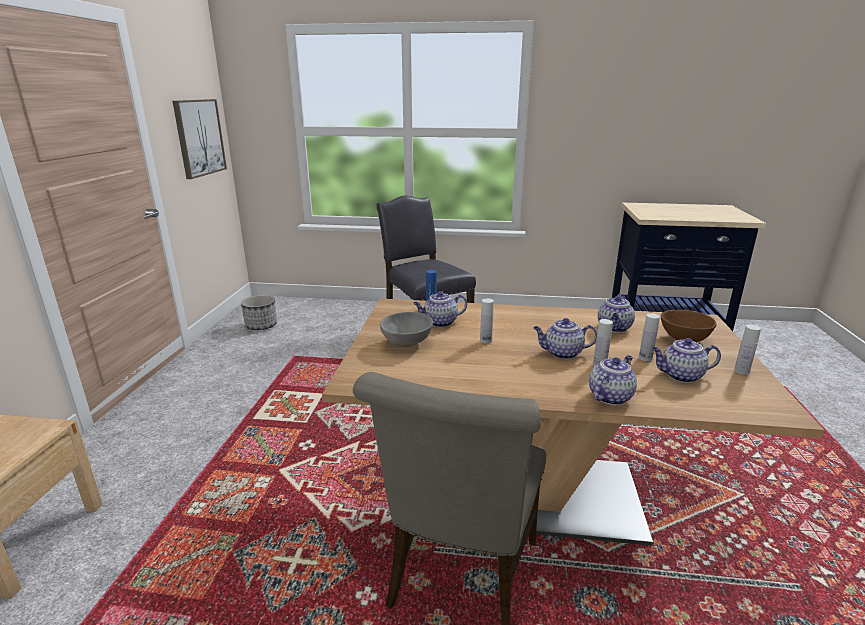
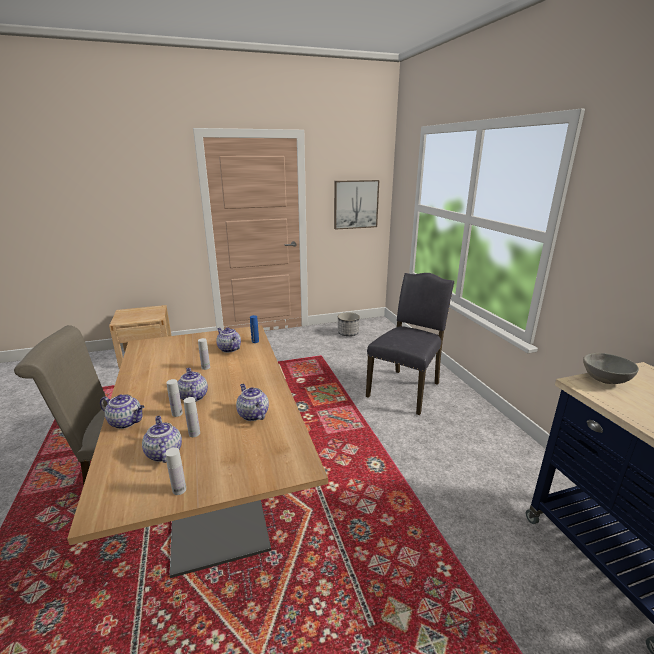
camera: 65 degrees right, 0 degrees up
(407, 343) = (192, 346): grey bowl -> grey bowl (605, 381)
(614, 328) = (252, 414): teapot -> teapot turned 60 degrees clockwise
(683, 339) = (242, 453): brown bowl -> none

